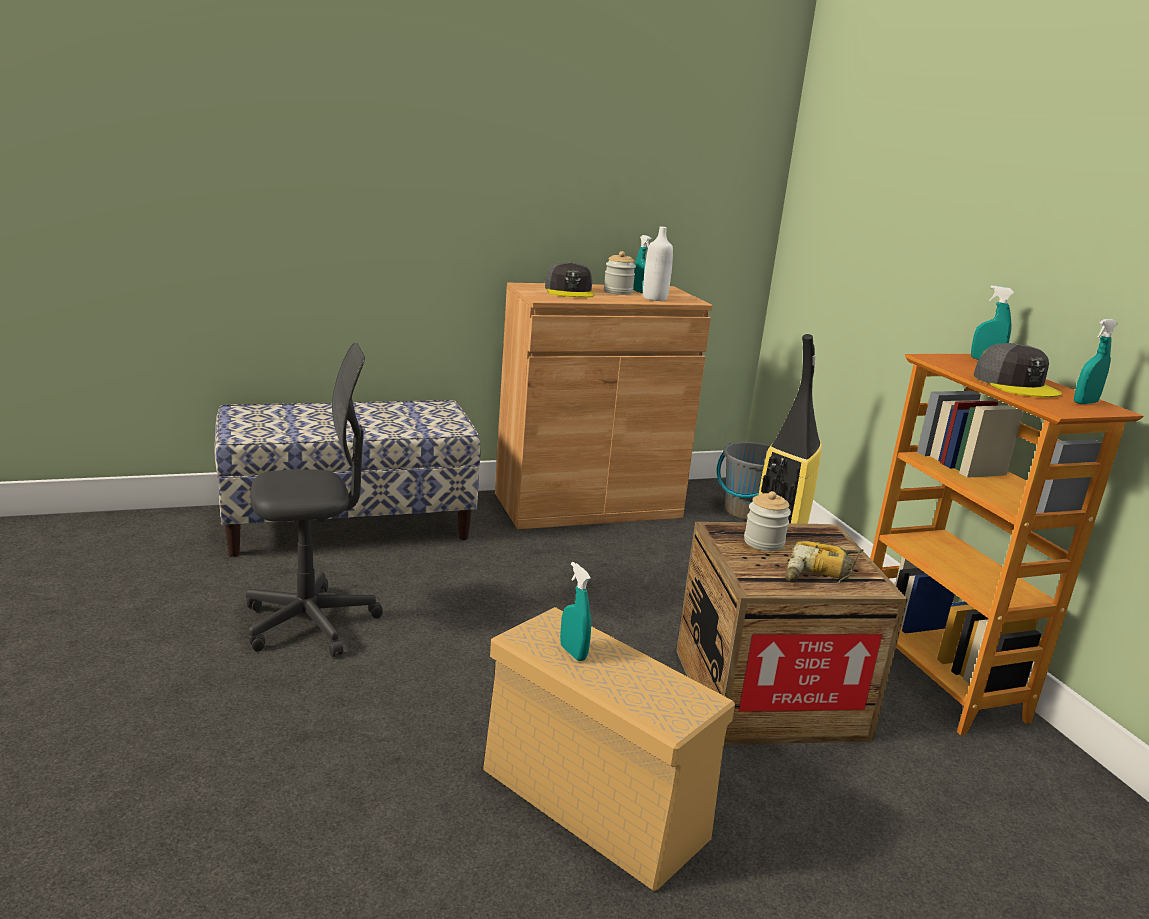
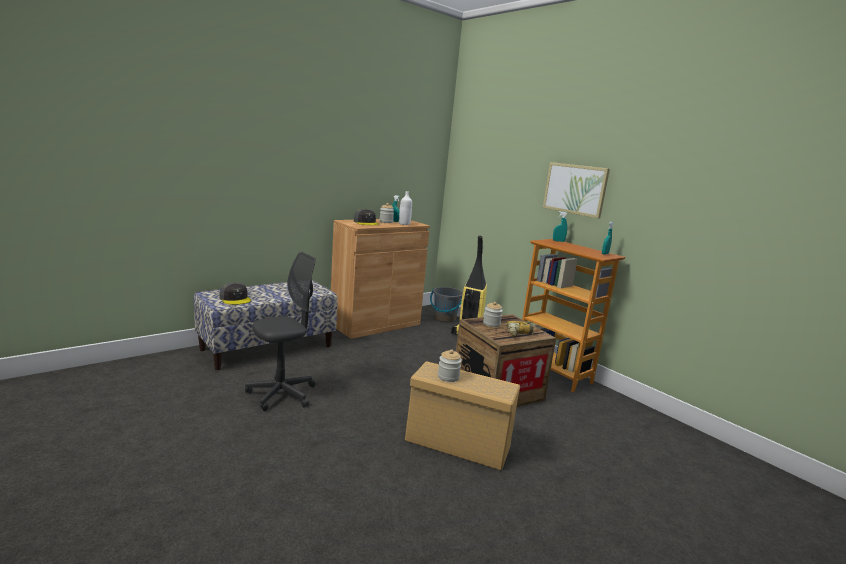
camera: 20 degrees left, 5 degrees down
(573, 653) = (448, 377): turquoise spray bottle -> jar
(1016, 384) = (577, 249): grey cap -> grey cap (235, 299)
(1044, 231) = (575, 189): none -> picture

